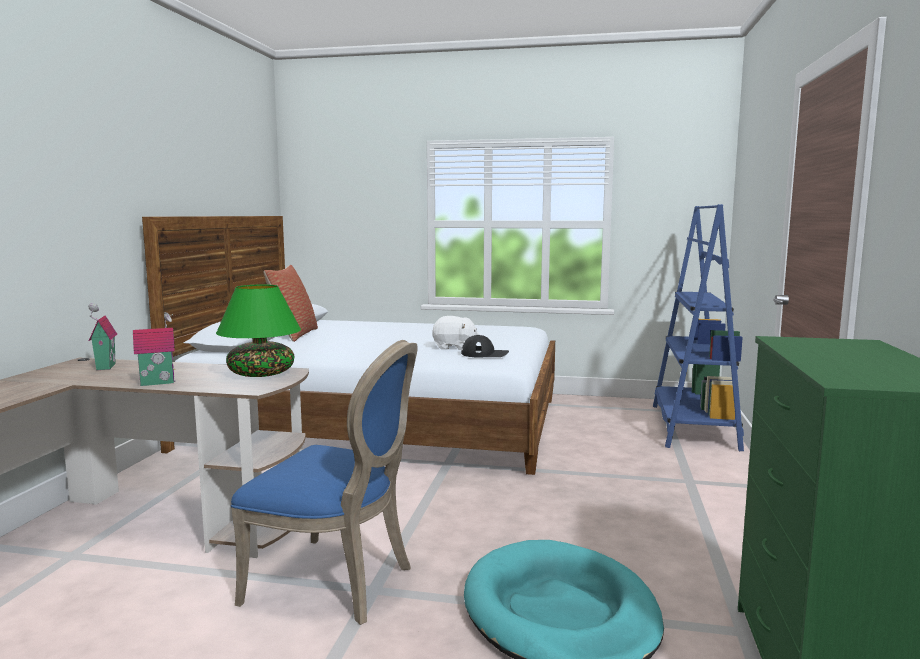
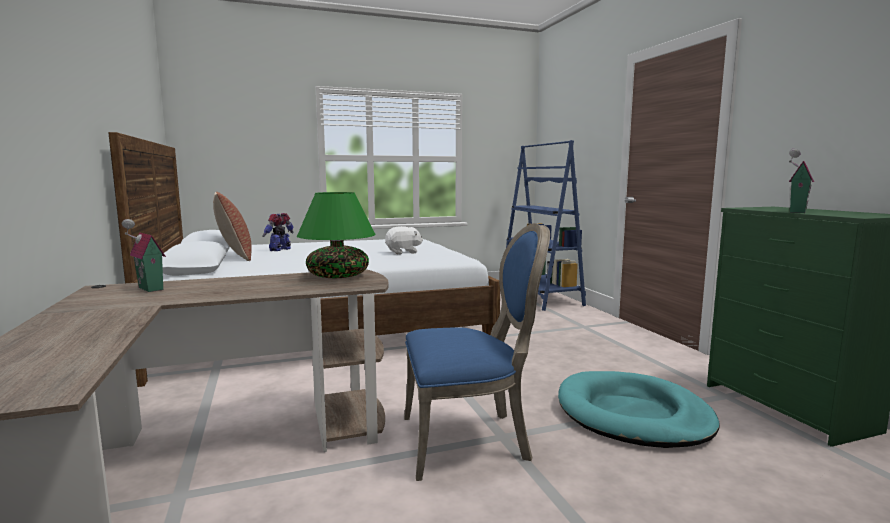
camera: 30 degrees left, 0 degrees up
(157, 382) = (255, 292): toy house -> toy house (795, 211)
(351, 330) = (281, 250): none -> toy robot
(485, 354) = (438, 254): black cap -> none

